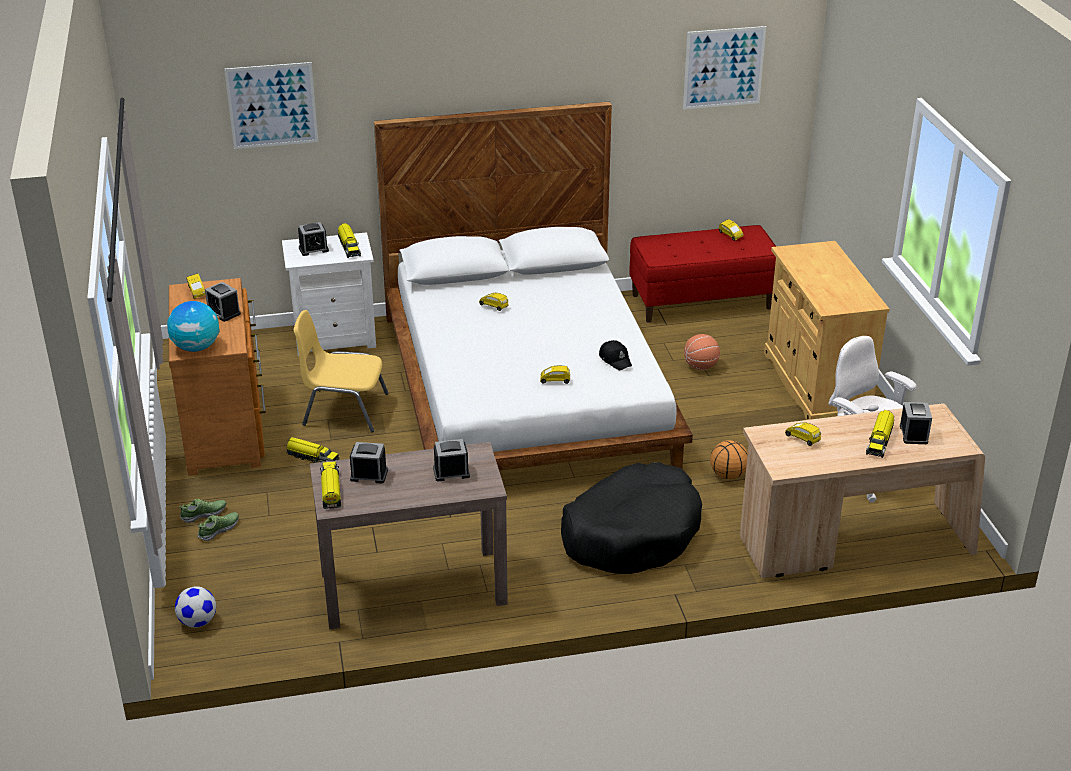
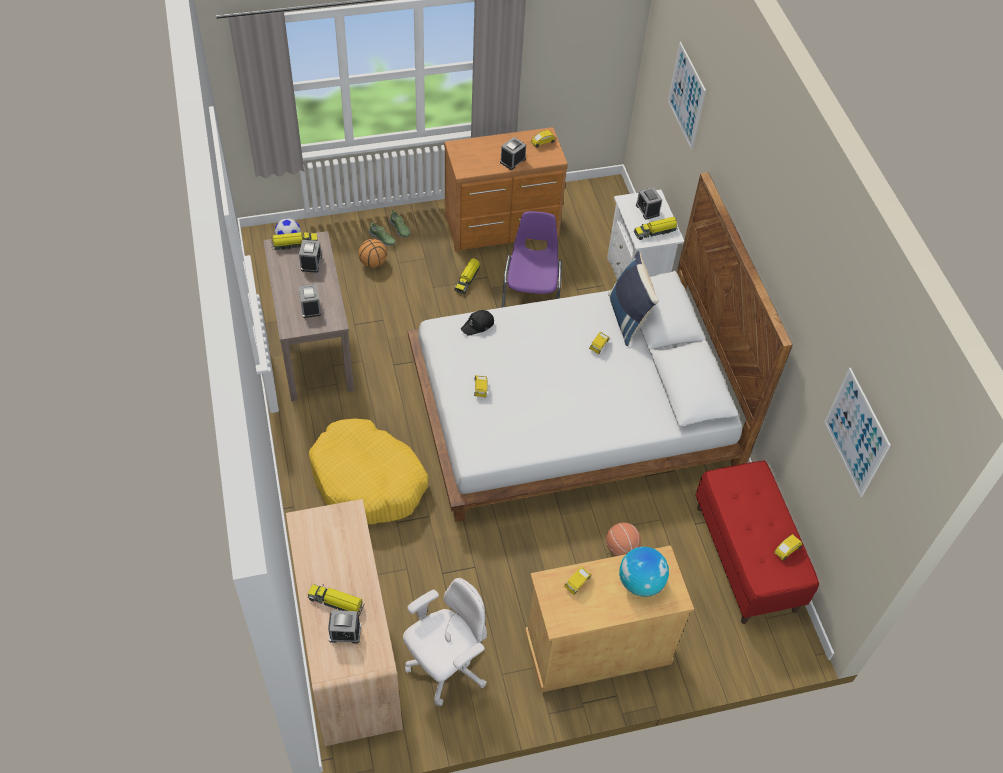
camera: 85 degrees right, 20 degrees up
(196, 347) = (462, 152): globe -> globe (641, 582)
(344, 409) = (531, 292): yellow chair -> purple chair
(455, 289) = (628, 318): none -> blue pillow
(615, 359) = (516, 432): black cap -> black cap (478, 325)
(631, 533) = (368, 480): black dog bed -> yellow dog bed
(727, 475) = (447, 556): basketball -> basketball (373, 262)
(802, 439) = (342, 541): yellow toy car -> yellow toy car (577, 583)

